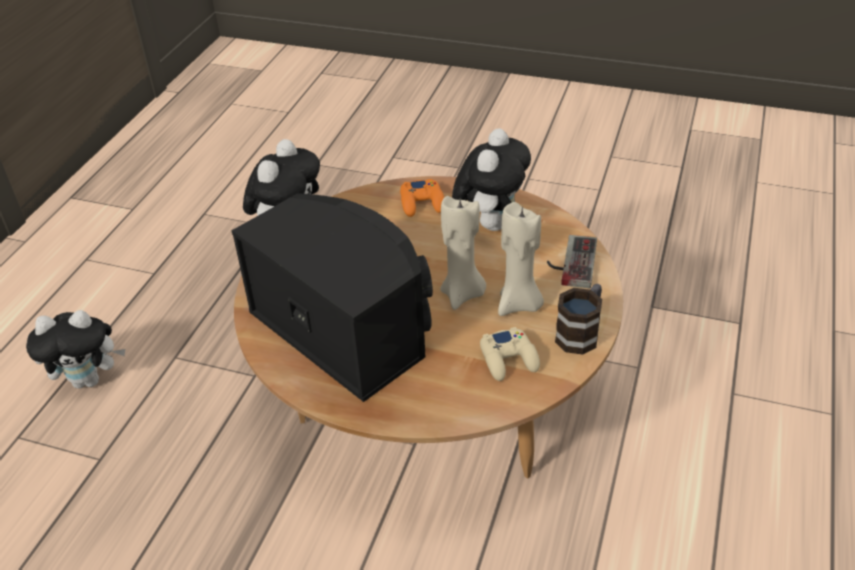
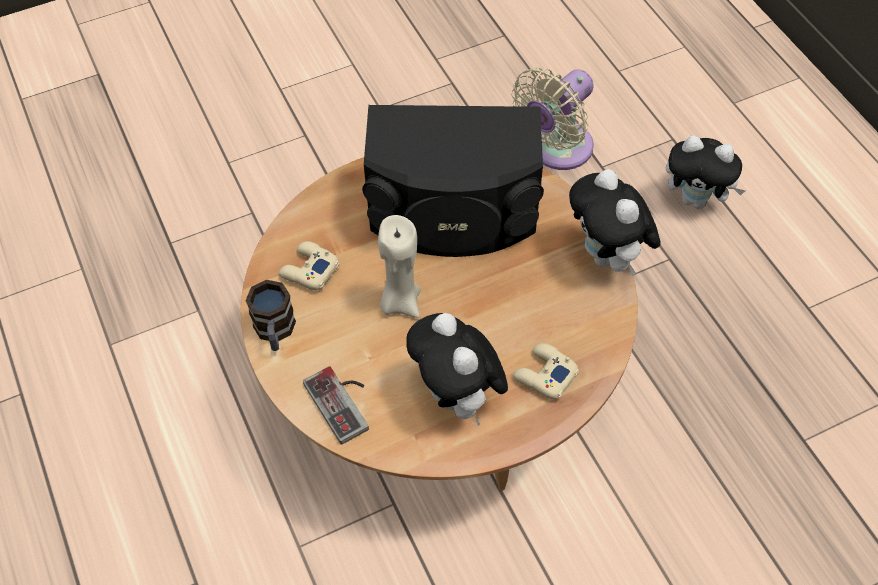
camera: 135 degrees right, 15 degrees up
(89, 379) = (696, 199): plush toy -> plush toy turned 105 degrees counterclockwise
(105, 505) = (556, 150): none -> beige fan
(422, 203) = (544, 375): orange game controller -> beige game controller
(519, 304) = (346, 324): beige candle -> none

